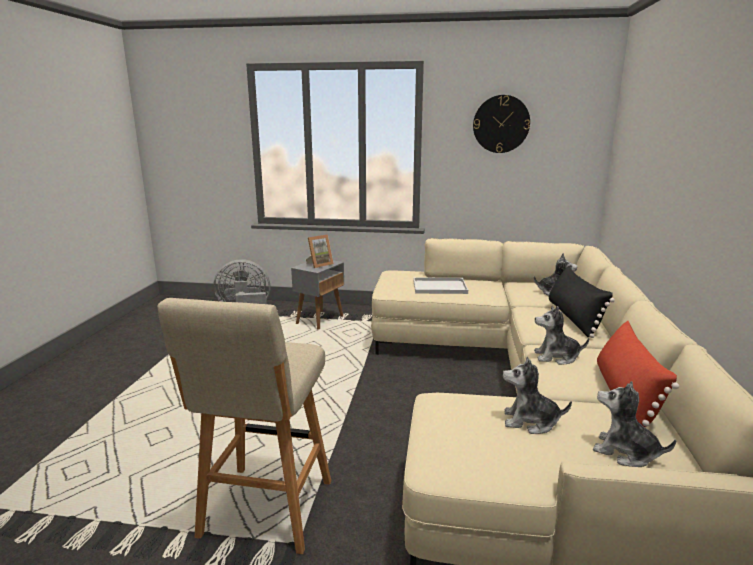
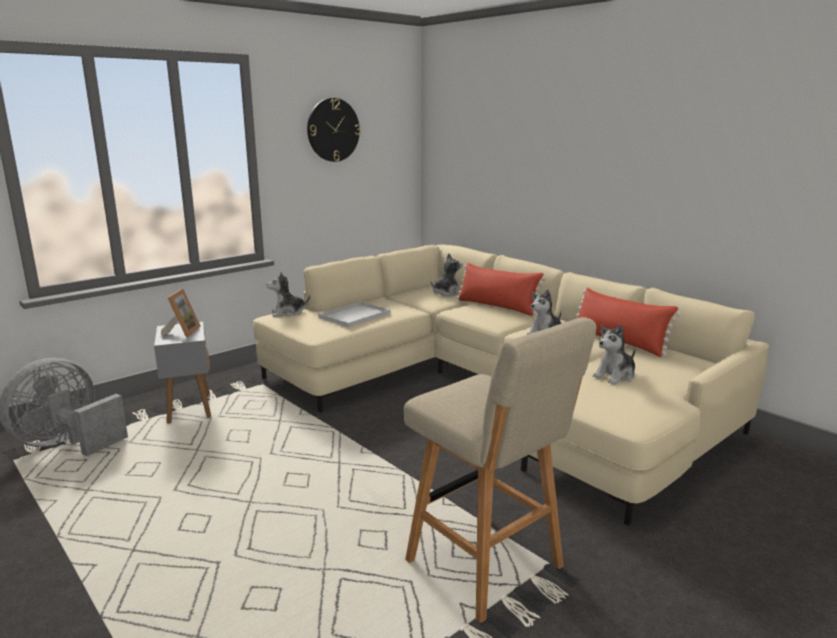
camera: 50 degrees left, 0 degrees up
(573, 318) = (497, 306): black pillow -> red pillow
(625, 452) = (676, 368): plush toy -> plush toy (288, 313)

